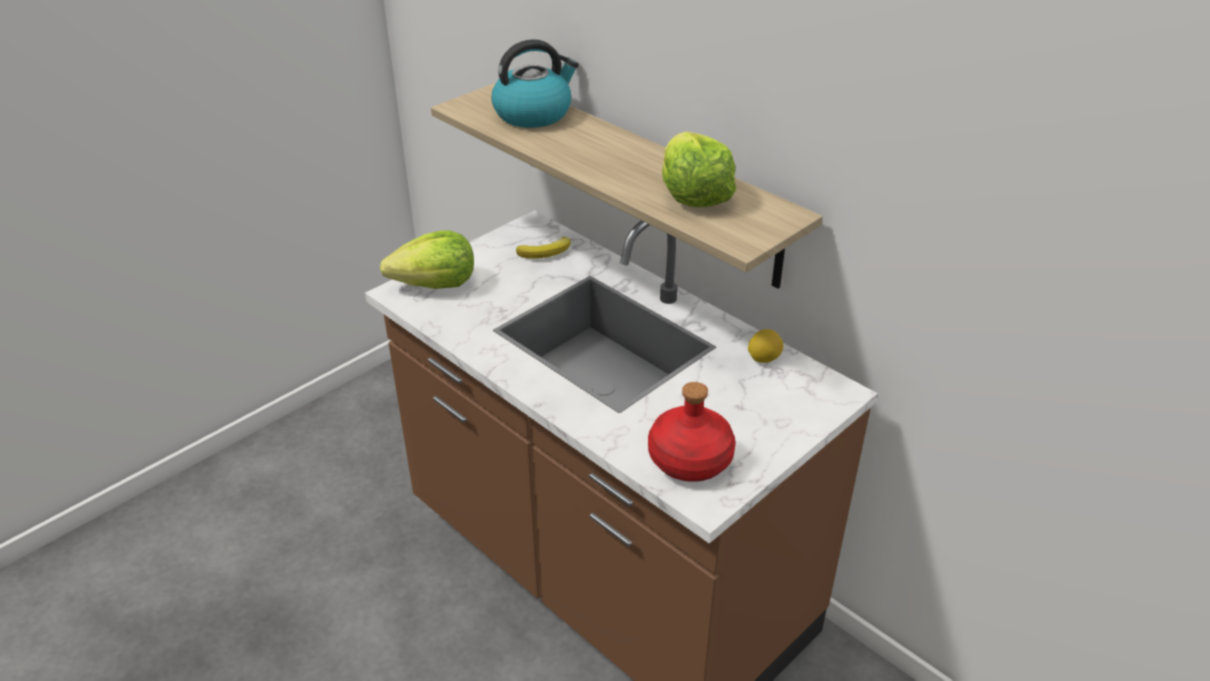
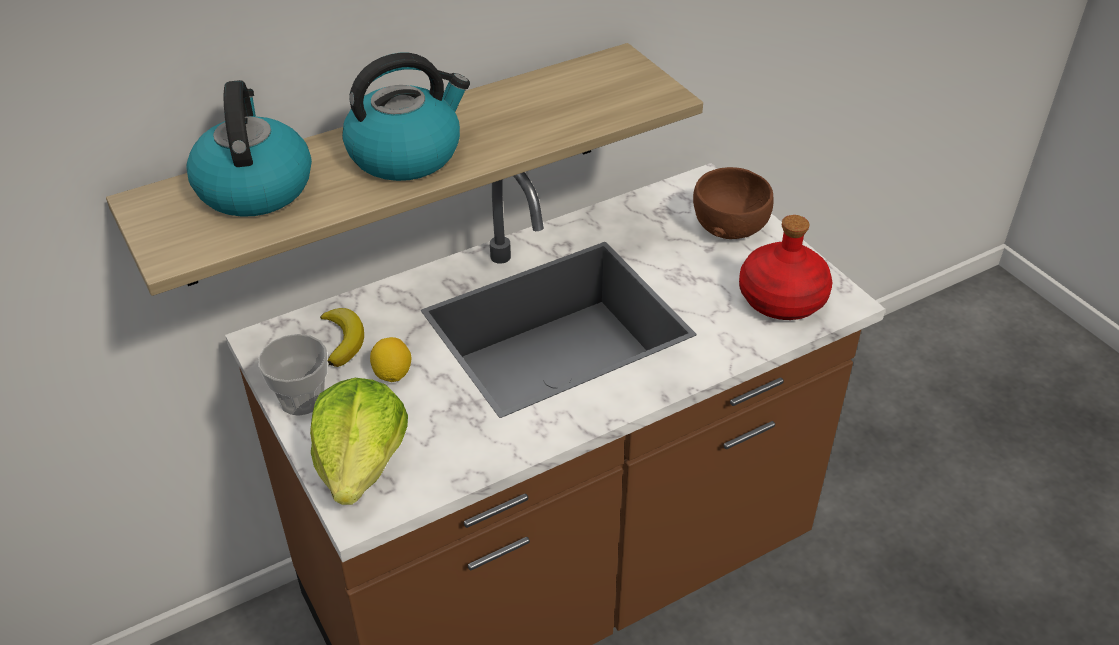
camera: 75 degrees left, 5 degrees up
(485, 250) = (302, 399): none -> cup
(596, 152) = (406, 154): none -> kettle
(693, 194) = (549, 105): lettuce -> none
(763, 359) = (637, 215): lemon -> lemon (392, 374)
(782, 415) = (729, 225): none -> brown bowl

